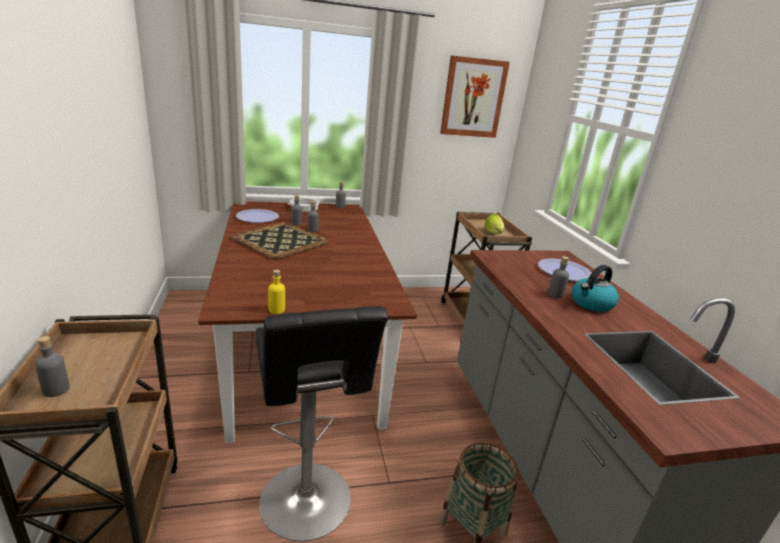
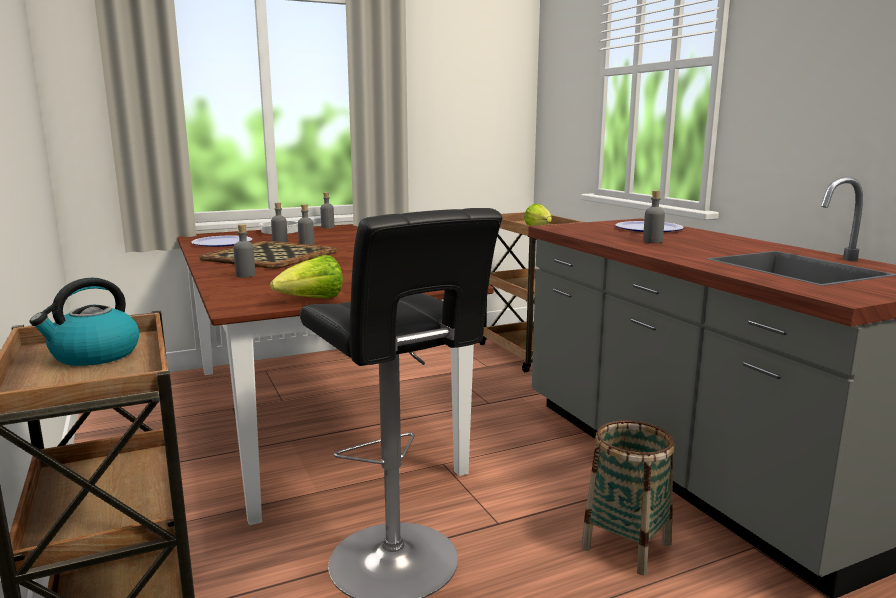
camera: 10 degrees left, 10 degrees down
(56, 389) = (57, 382): grey bottle -> grey bottle (245, 275)
(276, 310) = (312, 300): yellow bottle -> lettuce
(473, 98) = (477, 73): picture -> none
(591, 304) = (697, 243): kettle -> kettle (94, 355)

